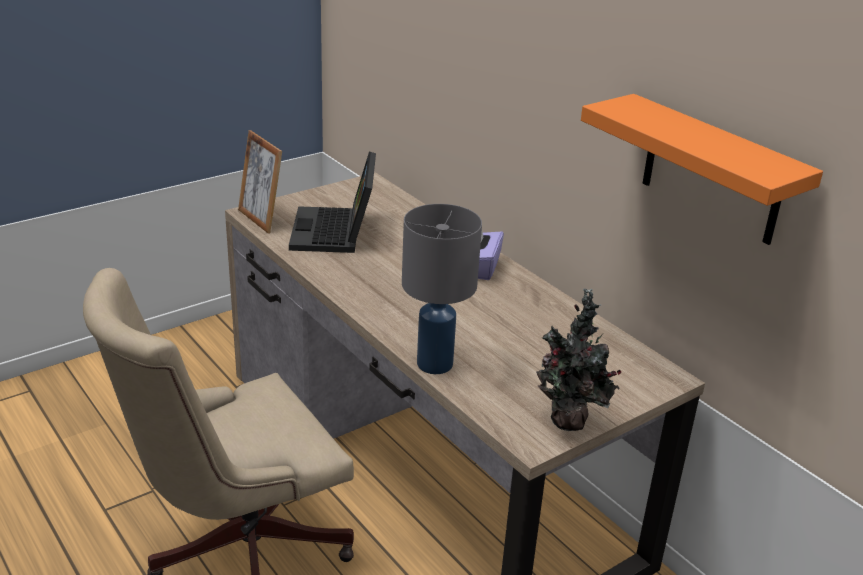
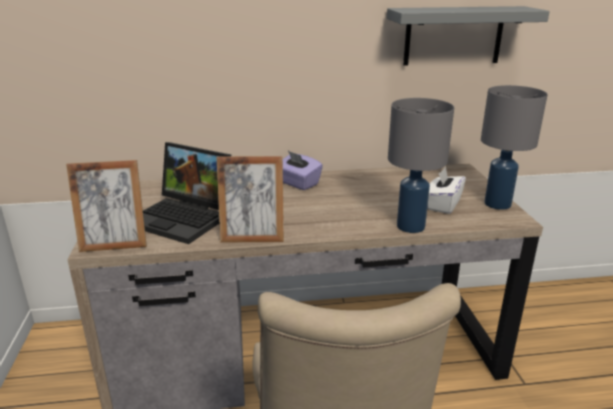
camera: 60 degrees left, 5 degrees down
(326, 277) = (252, 237): none -> picture frame
(520, 378) = (442, 205): none -> white tissue box
(569, 423) = (498, 204): potted plant -> grey table lamp
(712, 171) = (453, 36): orange shelf -> grey shelf

